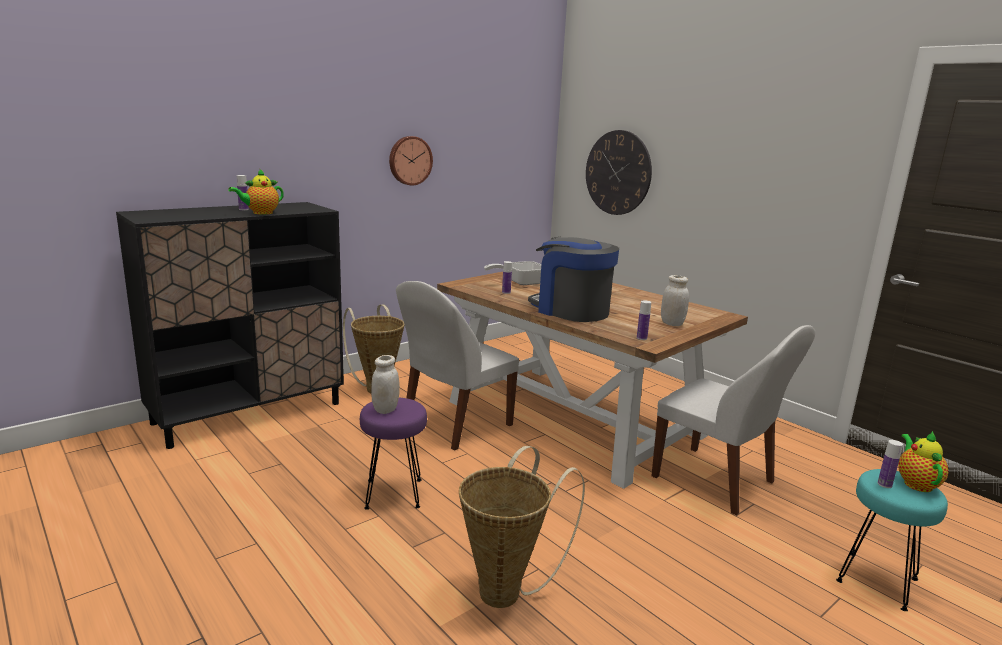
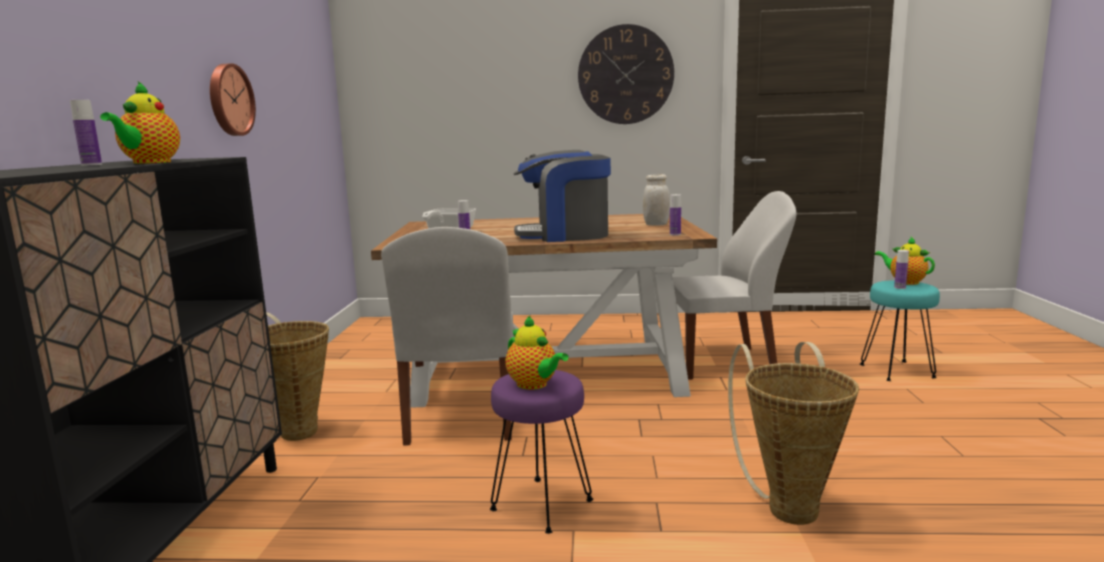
camera: 45 degrees left, 5 degrees down
(385, 409) = (534, 385): white jar -> teapot
(618, 173) = (438, 112): wall clock -> wall clock (625, 75)

